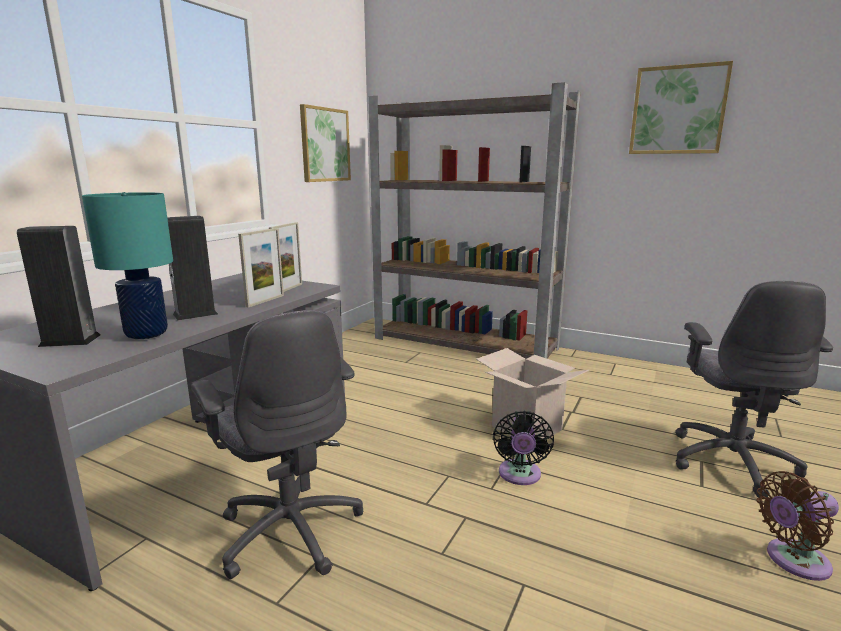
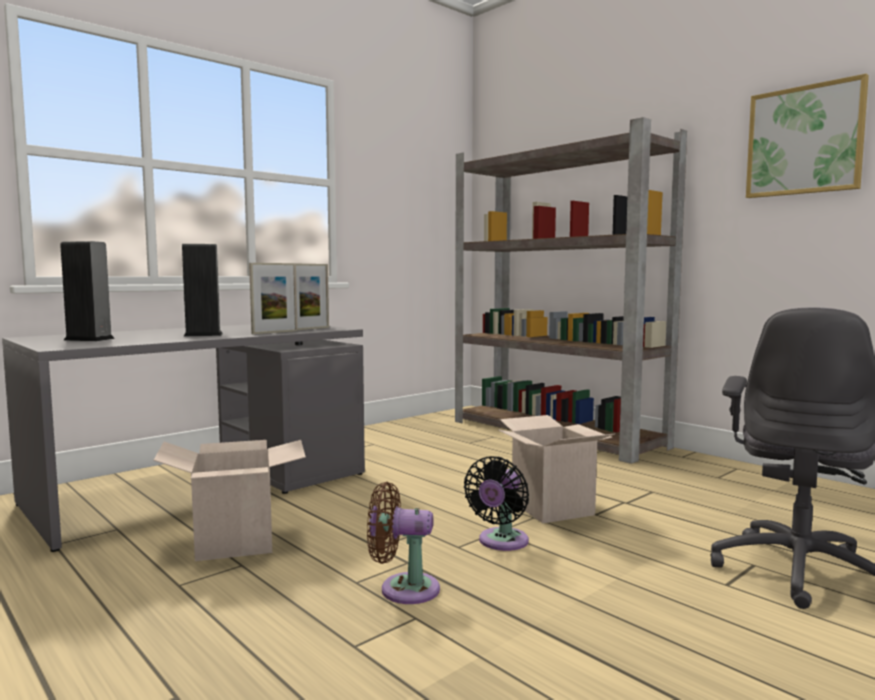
camera: 20 degrees right, 10 degrees down
(146, 336) = (145, 340): turquoise table lamp -> none
(290, 529) = (235, 543): grey office chair -> cardboard box
(325, 145) = (412, 206): picture -> none
(793, 560) = (777, 664): brown fan -> brown fan (403, 589)

